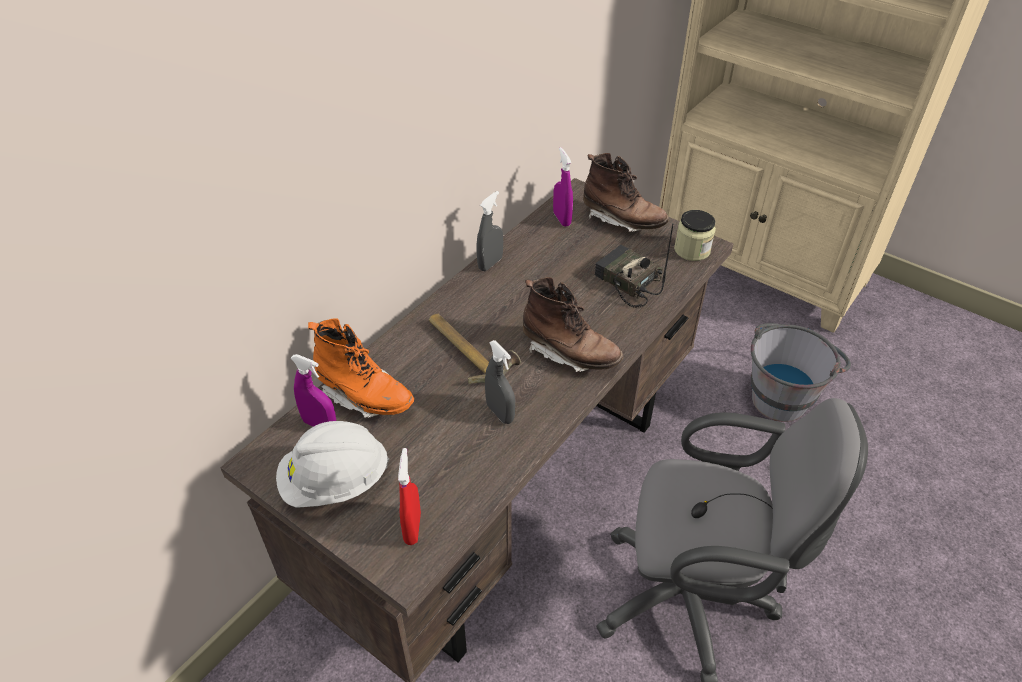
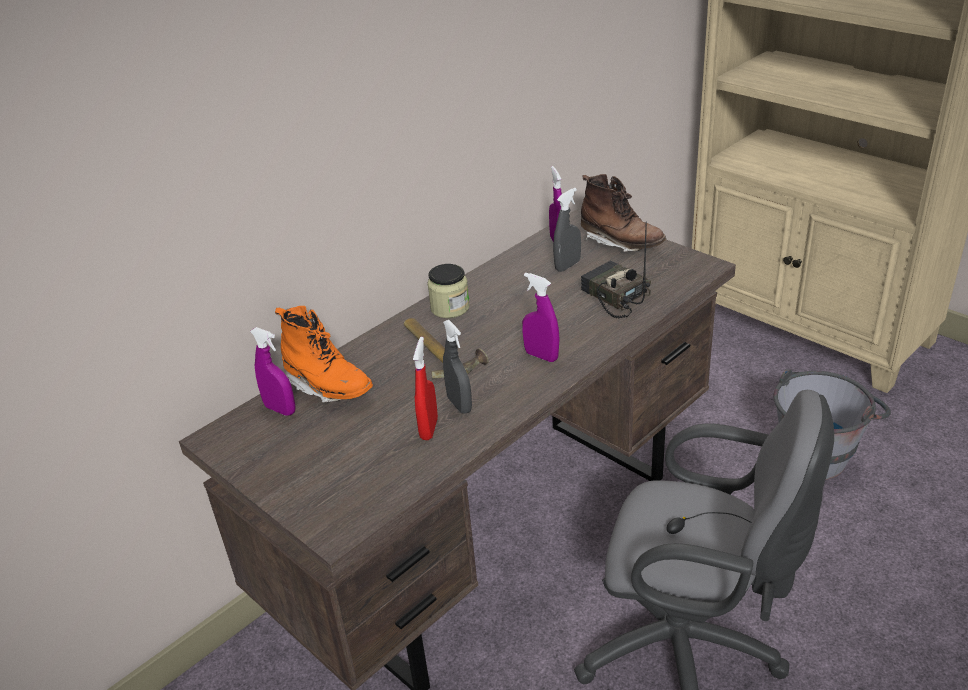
camera: 10 degrees right, 10 degrees down
(335, 482) = (285, 457): white hard hat -> none
(412, 528) = (351, 498): red spray bottle -> red spray bottle (429, 429)
(490, 263) = (476, 279): grey spray bottle -> grey spray bottle (567, 266)
(569, 353) = (541, 356): brown boot -> purple spray bottle
(692, 250) = (689, 269): jar -> jar (450, 308)

